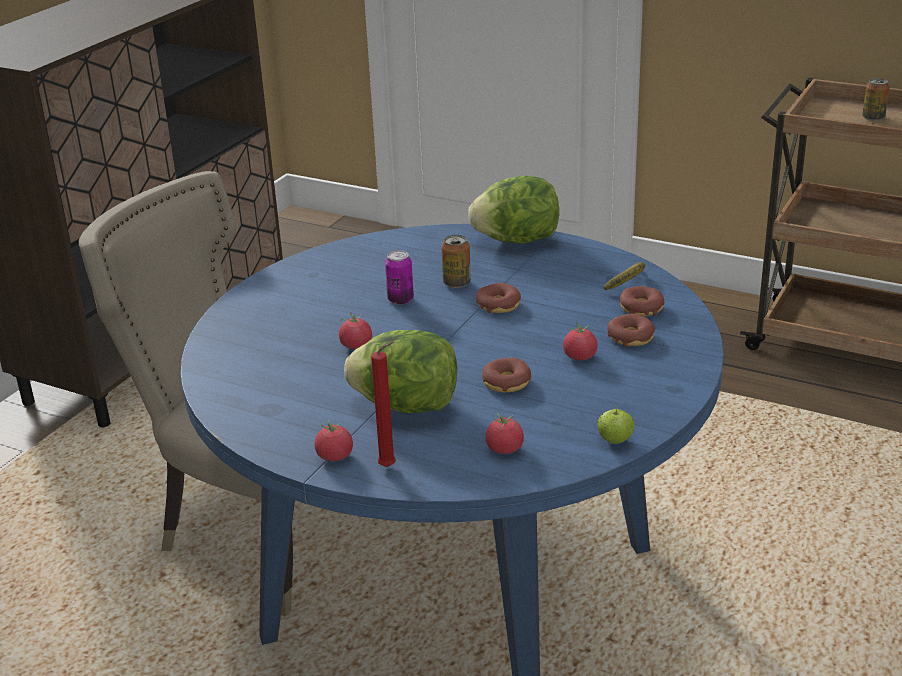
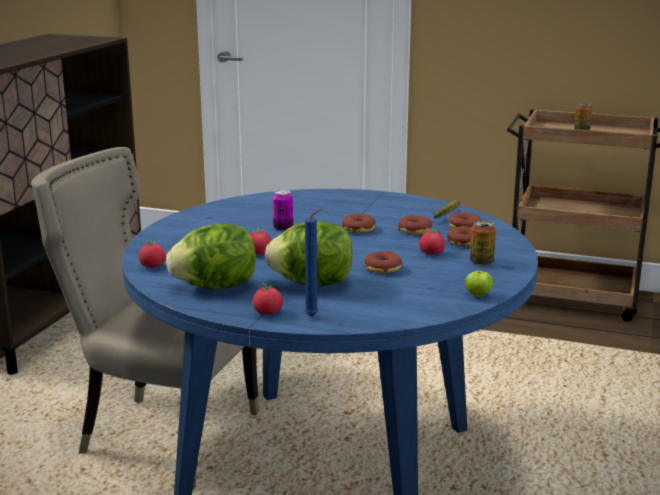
camera: 10 degrees left, 10 degrees down
(390, 467) = (313, 316): red candle -> blue candle
(457, 283) = (322, 218): can -> can (481, 262)
(504, 449) = (397, 303): tomato -> tomato (152, 266)
(517, 240) = (357, 196): lettuce -> lettuce (215, 287)
(572, 311) = (415, 230): none -> donut

